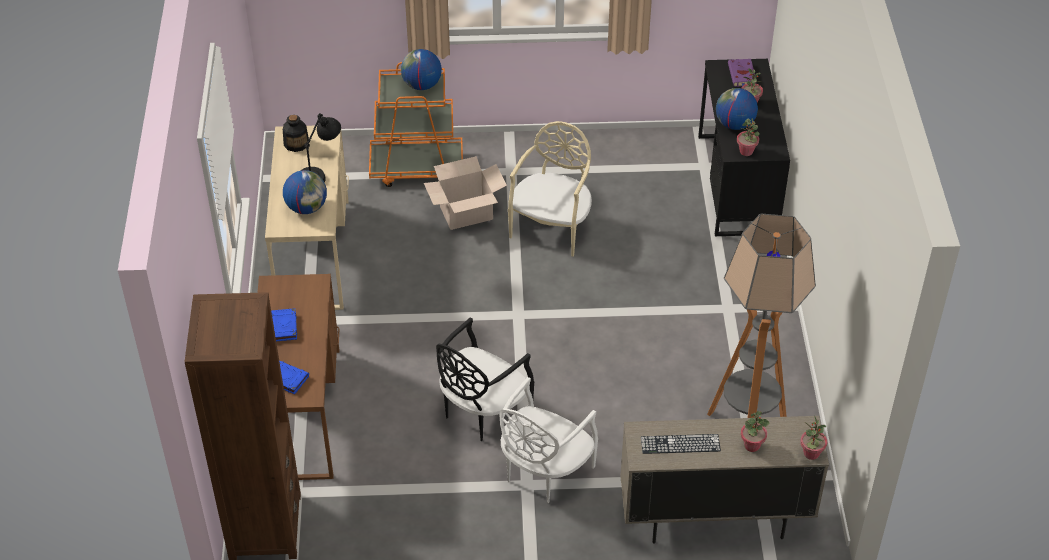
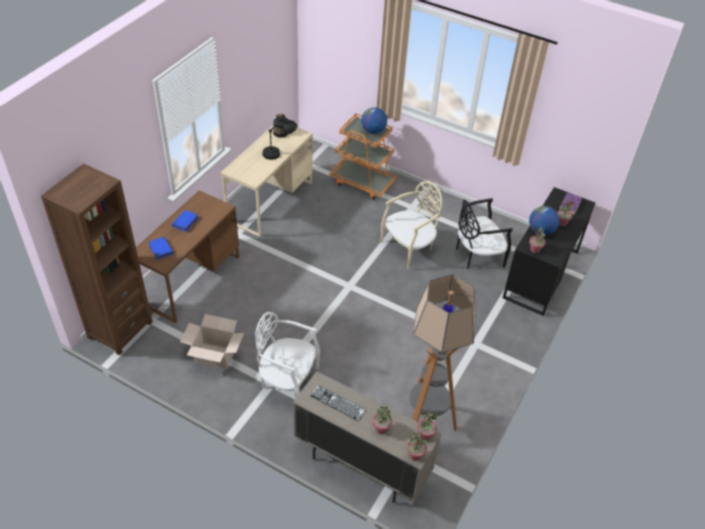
camera: 30 degrees right, 0 degrees up
(306, 207) = (255, 167): globe -> none
(466, 213) = (368, 218): cardboard box -> cardboard box (215, 356)
(482, 411) = (283, 328): black chair -> black chair (477, 255)
(544, 471) = (287, 381): white chair -> white chair turned 45 degrees clockwise
(803, 426) = (425, 435): none -> potted plant

